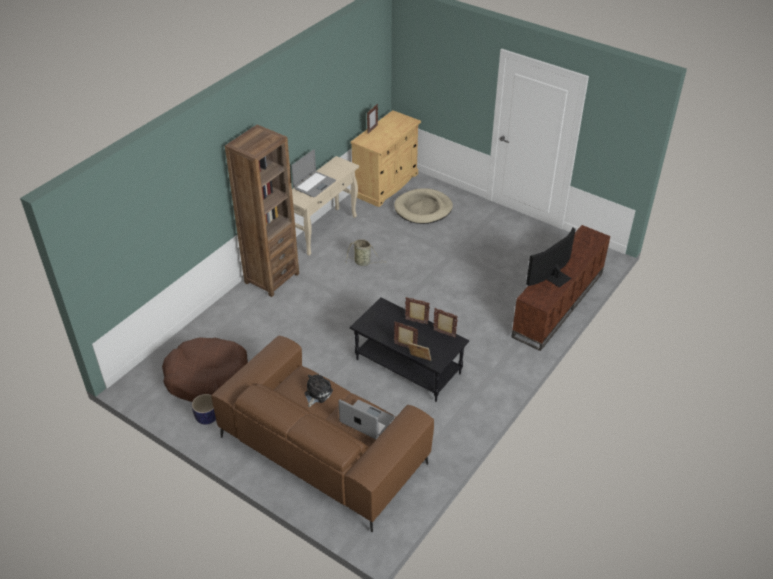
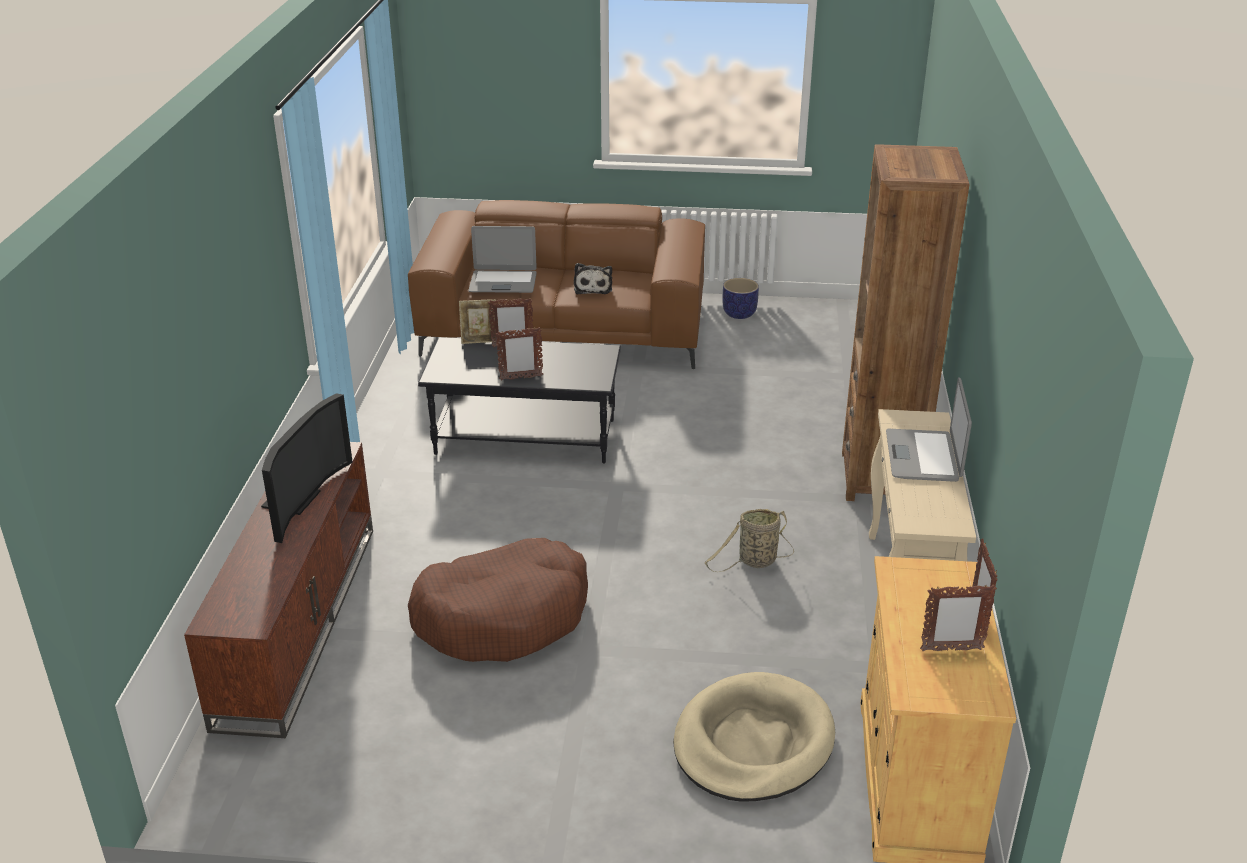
camera: 150 degrees right, 10 degrees down
(208, 378) = (791, 343): brown dog bed -> brown dog bed (503, 616)
(444, 334) = (463, 377): picture frame -> picture frame (951, 650)

